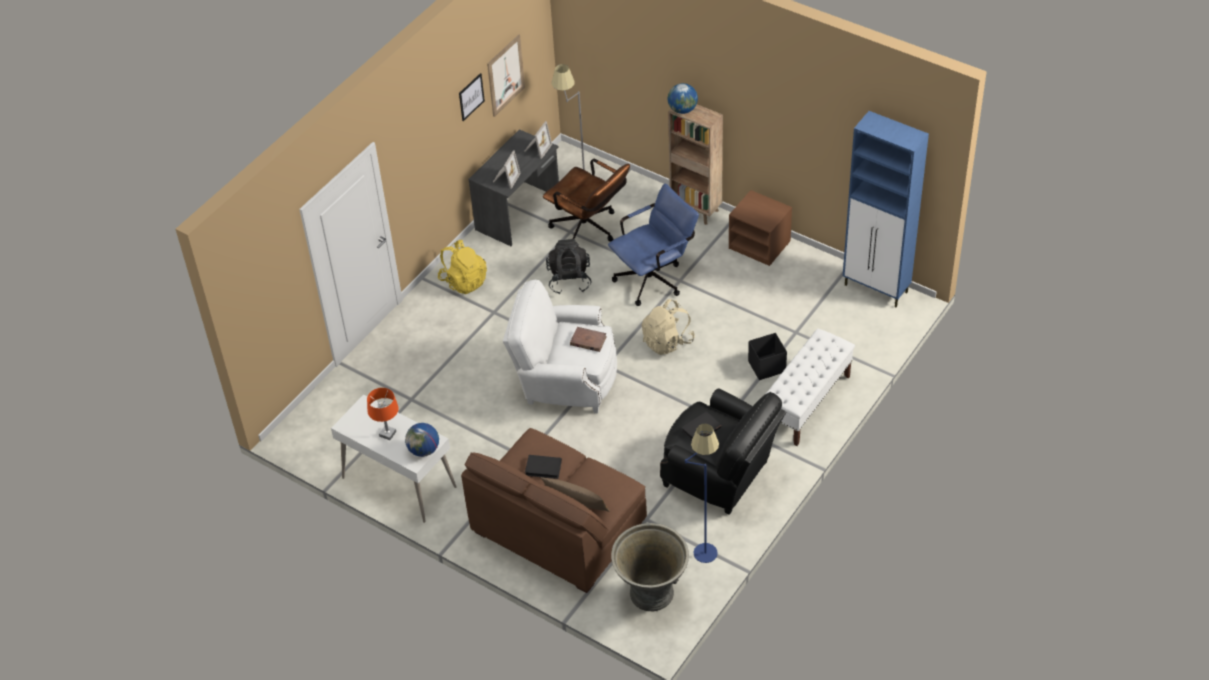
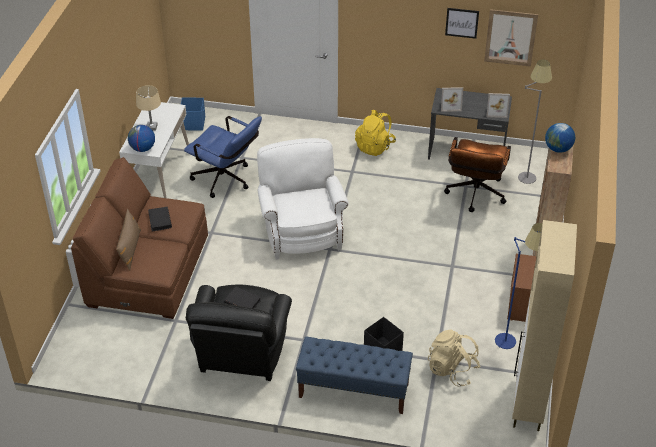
camera: 65 degrees right, 5 degrees down
(318, 428) = (193, 123): none -> blue storage box
(388, 434) = (151, 127): orange table lamp -> beige table lamp
(569, 280) = (411, 201): black backpack -> none
(588, 341) = (309, 207): brown book -> none
(651, 594) = (98, 346): grey planter -> none
(654, 278) = (445, 250): blue office chair -> blue office chair (226, 181)
(667, 341) = (376, 278): beige backpack -> beige backpack (452, 370)
(704, 544) = (162, 364): blue floor lamp -> blue floor lamp (513, 337)
(806, 403) = (353, 390): white bench -> blue bench
(876, 289) = (528, 405): blue cabinet -> beige cabinet

